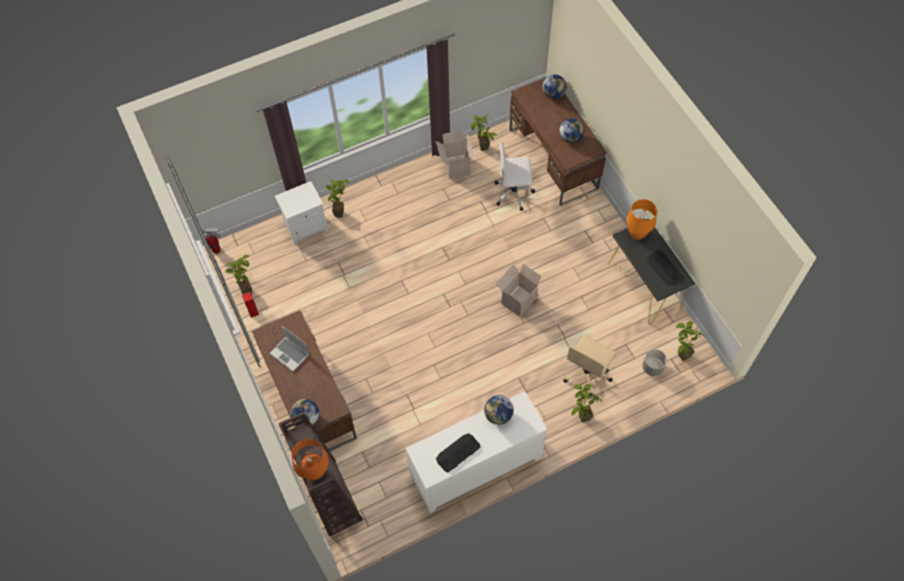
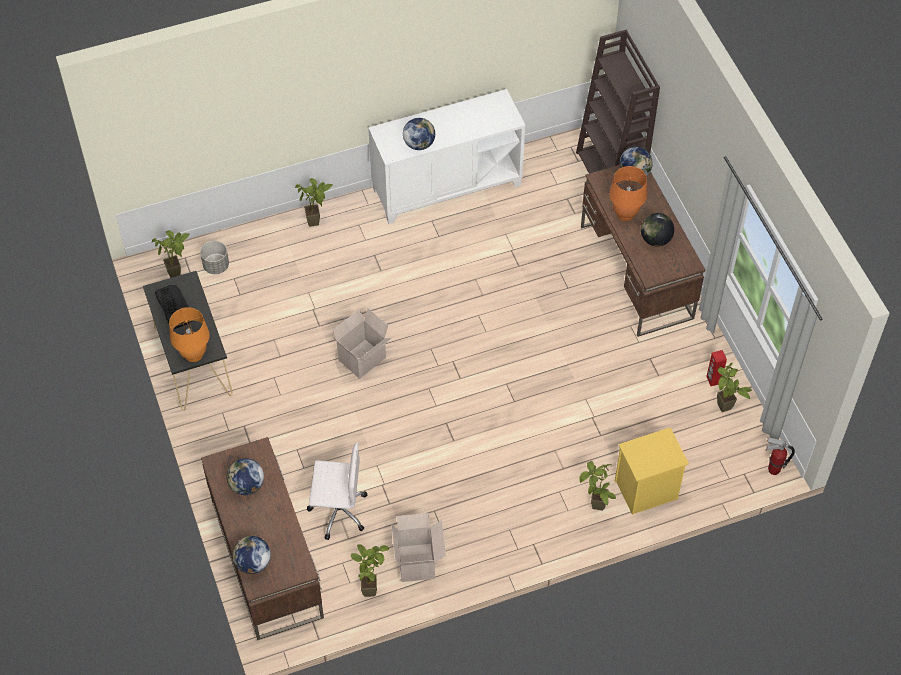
camera: 175 degrees left, 5 degrees down
(290, 354) = (655, 239): laptop -> globe
(306, 227) = (646, 491): white nightstand -> yellow nightstand
(314, 471) = (621, 71): orange table lamp -> orange table lamp (625, 213)
(457, 453) = (469, 115): keyboard -> none
(587, 373) = (297, 267): beige office chair -> none

